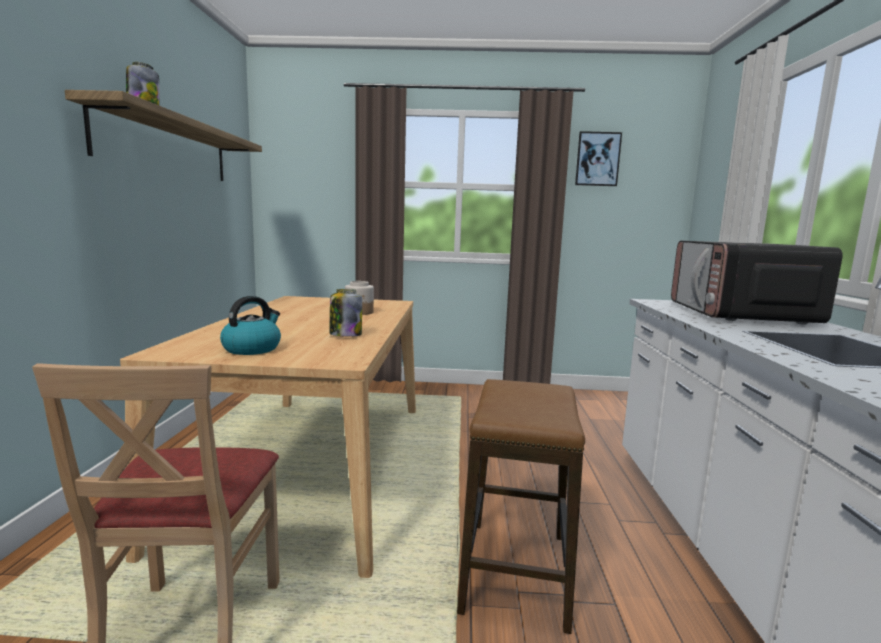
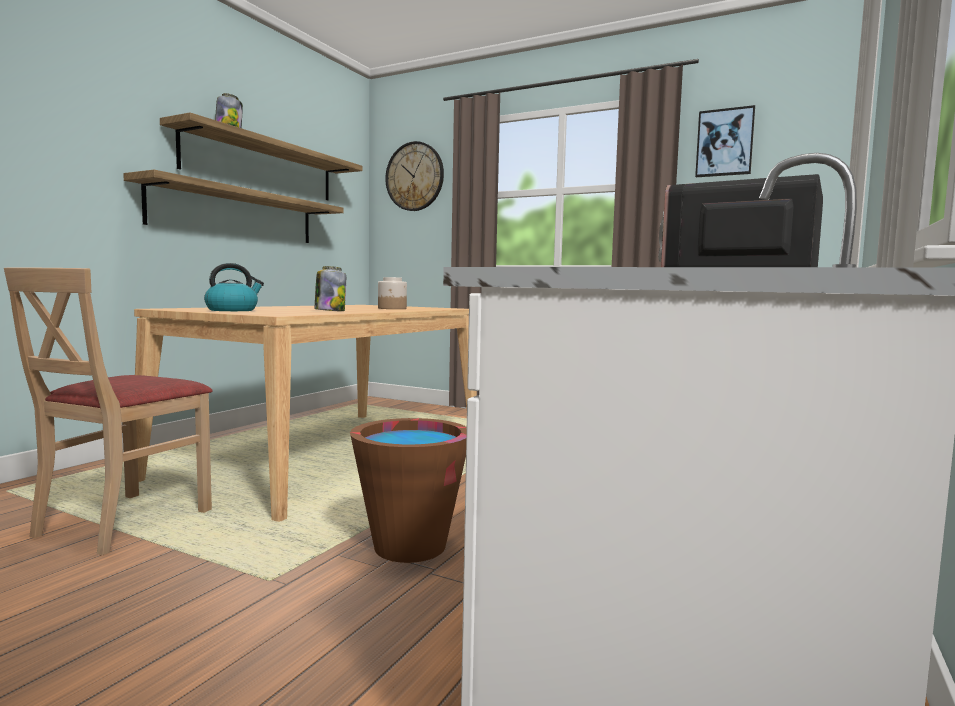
camera: 25 degrees right, 5 degrees down
(148, 206) = (236, 214): none -> shelf
(307, 158) = (415, 176): none -> wall clock
(516, 572) = (410, 546): stool -> brown bucket

